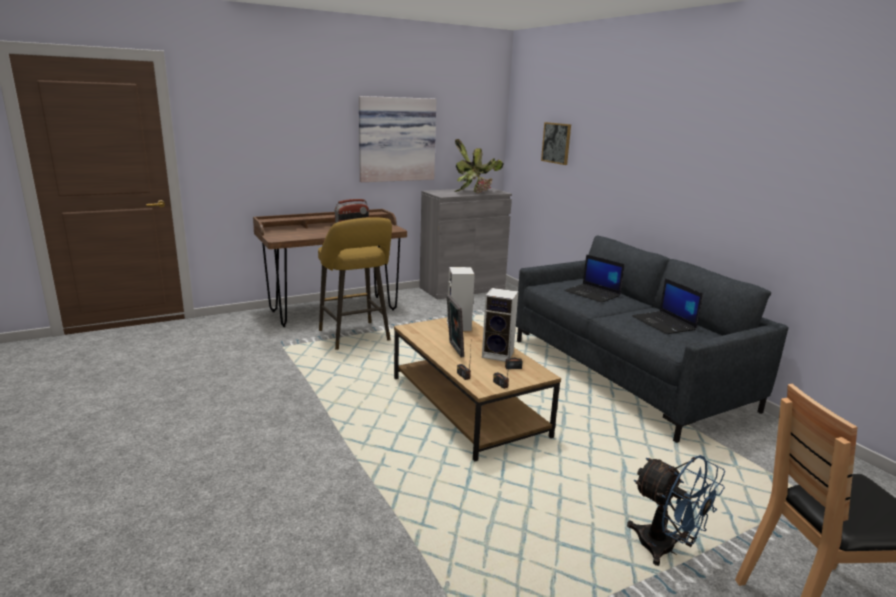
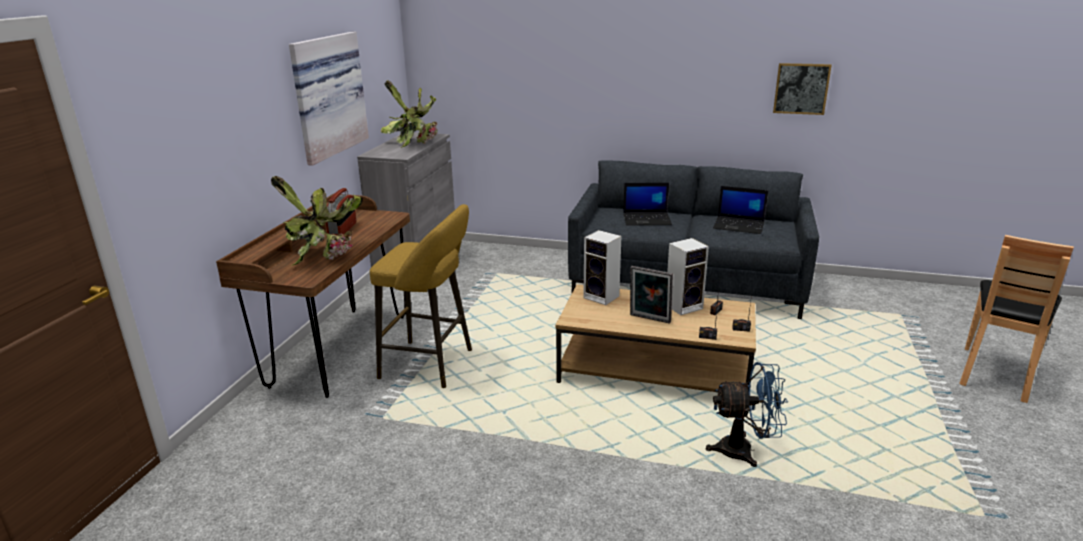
camera: 45 degrees left, 5 degrees up
(313, 233) = (325, 255): none -> potted plant
(556, 143) = (500, 67): picture -> picture (801, 88)
(665, 549) = (915, 390): blue fan -> blue fan (744, 451)

